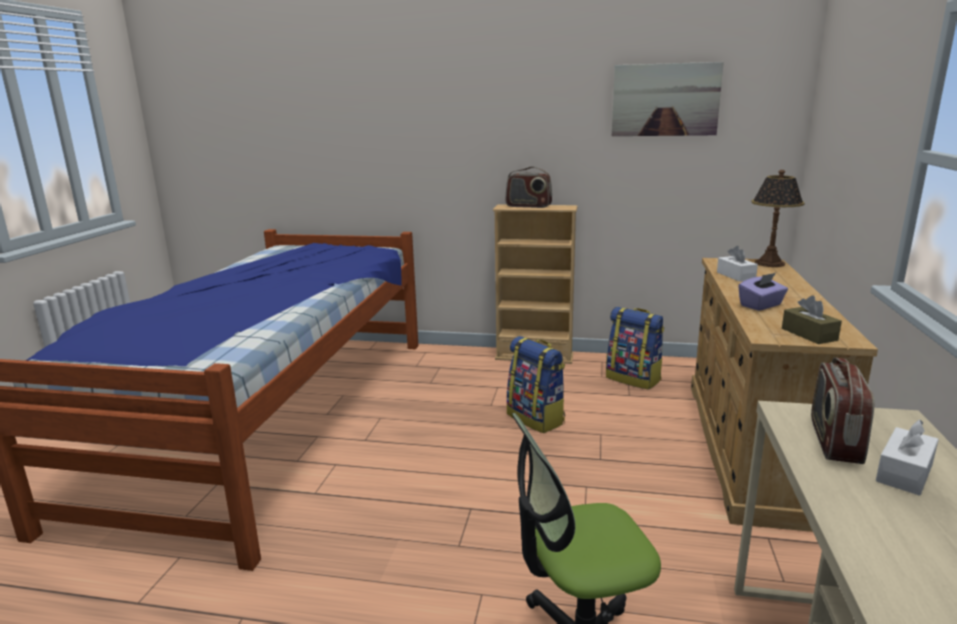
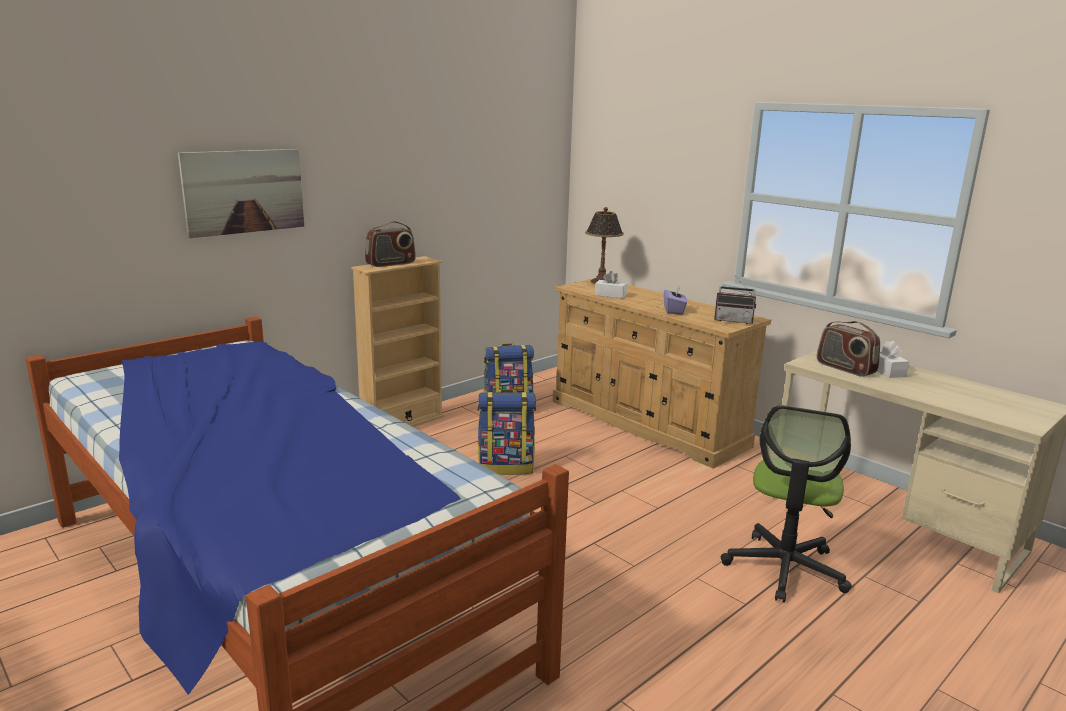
camera: 55 degrees left, 0 degrees up
(665, 100) = (482, 149): picture -> picture (244, 191)
(809, 334) = (734, 320): brown tissue box -> radio

